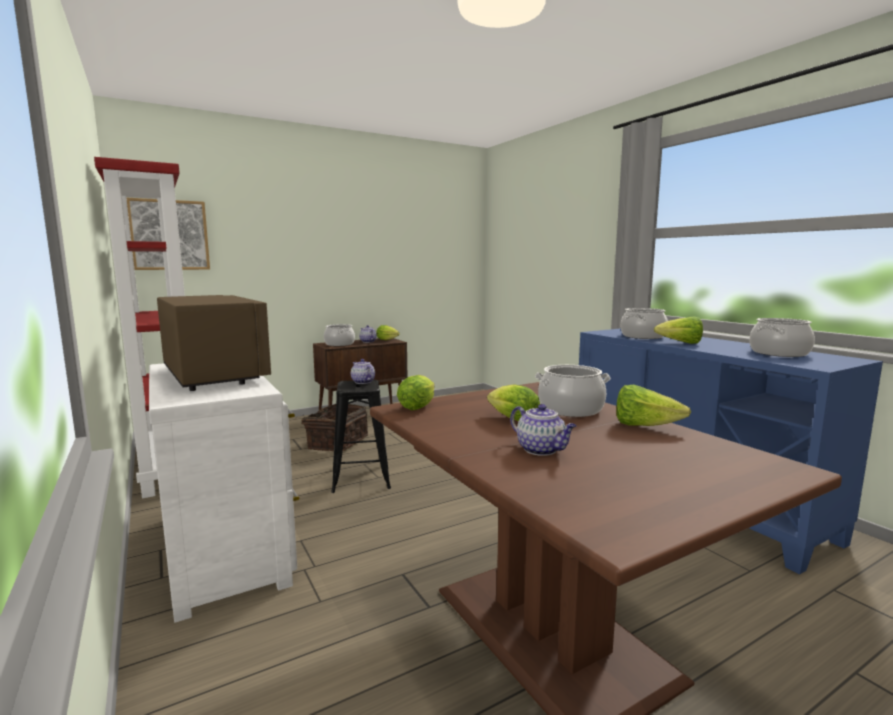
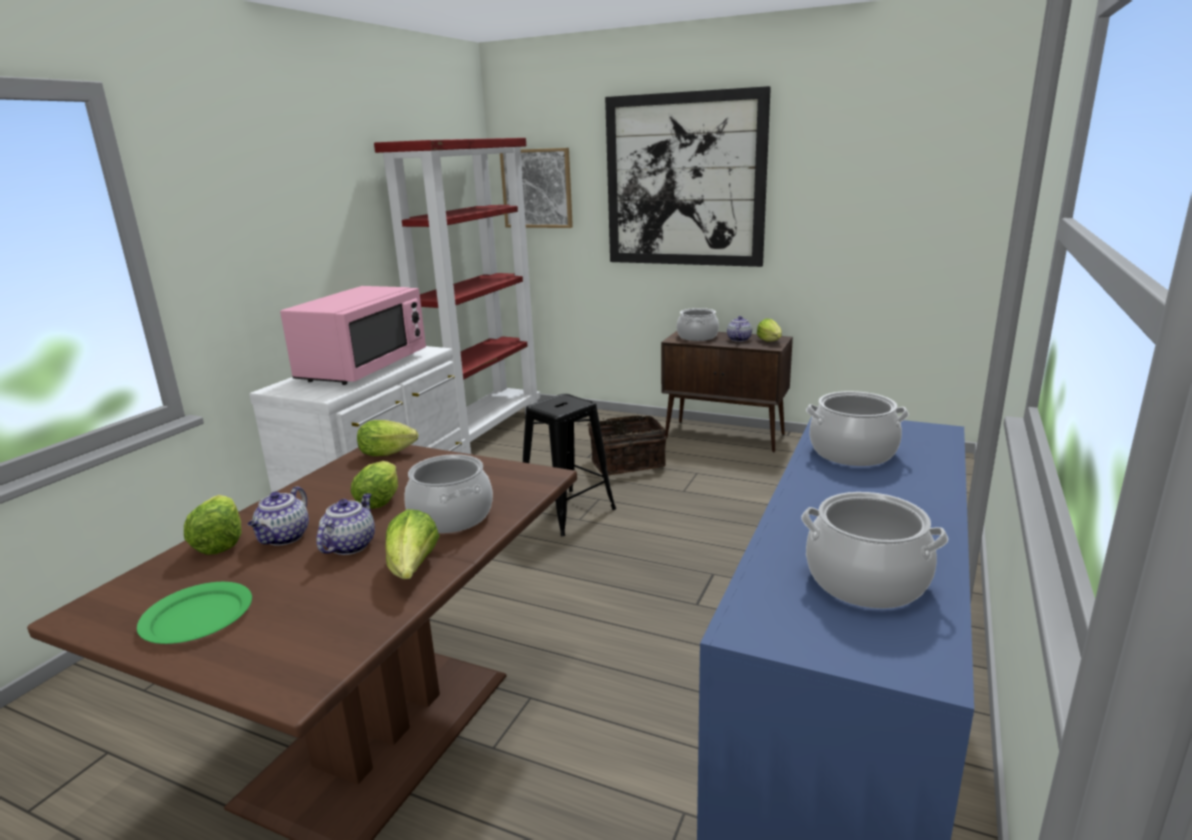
camera: 55 degrees right, 10 degrees up
(213, 375) = (363, 368): brown microwave -> pink microwave
(308, 234) = (684, 181): none -> picture
(362, 382) = (574, 401): teapot -> teapot (350, 545)
(667, 488) = (198, 617): none -> green plate
(681, 343) = (829, 488): lettuce -> lettuce (220, 542)

